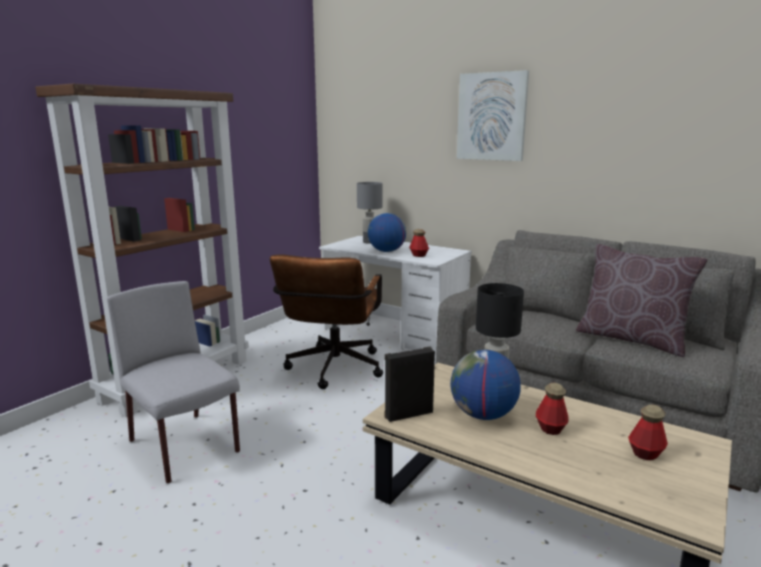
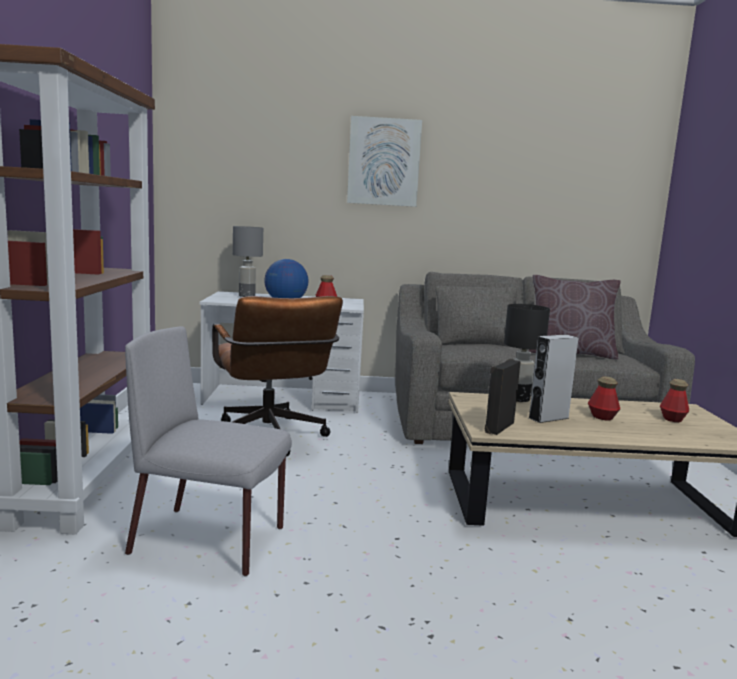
camera: 35 degrees left, 5 degrees down
(483, 415) = (548, 418): globe -> grey speaker

